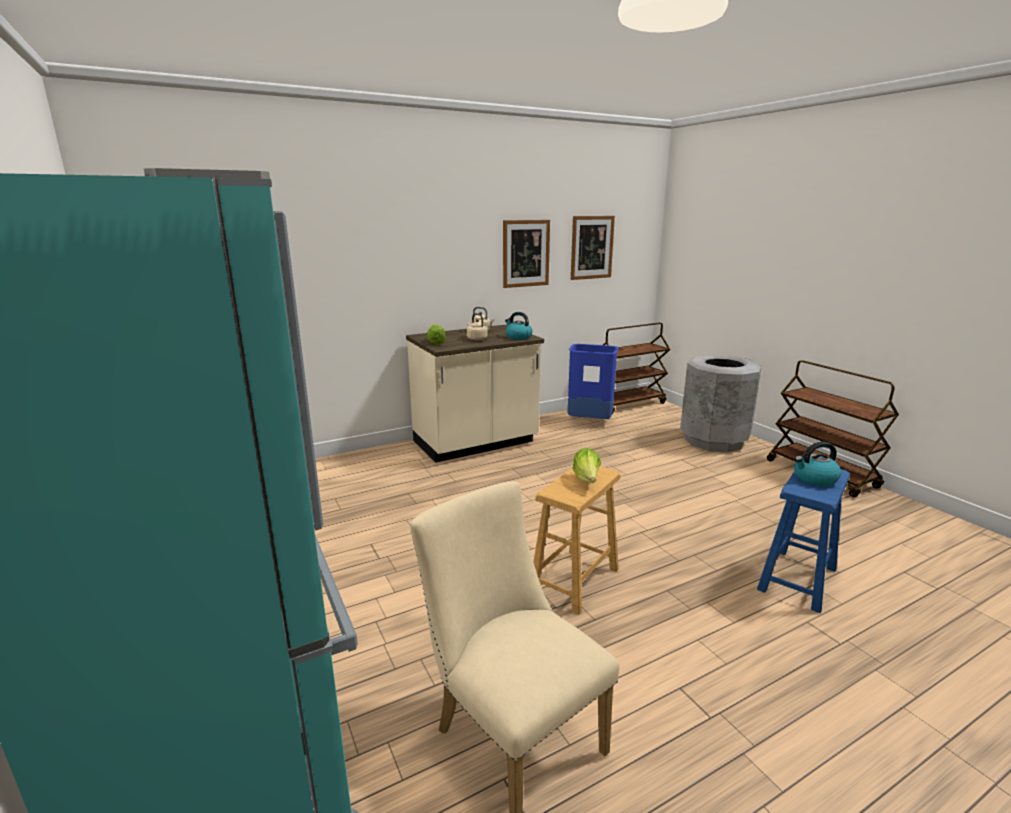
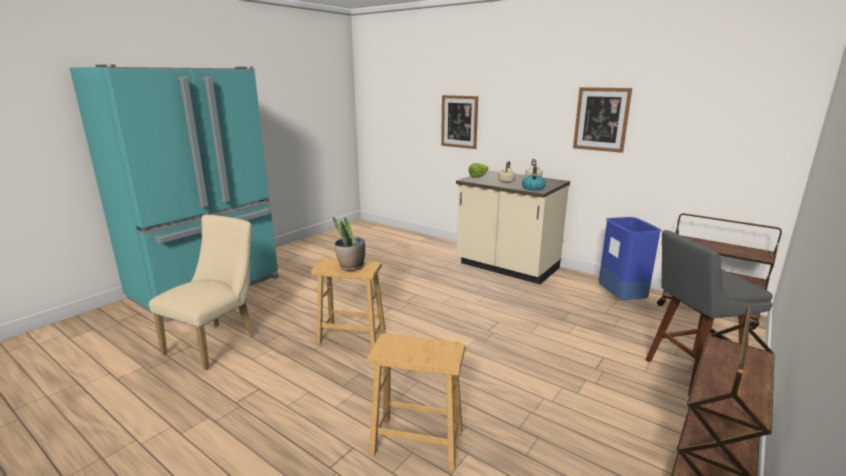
camera: 65 degrees right, 0 degrees up
(587, 480) = (351, 267): lettuce -> potted plant
(591, 247) = (688, 120): picture -> picture (459, 121)
(713, 441) = (689, 374): grey trash can -> grey stool
(797, 579) = (417, 442): blue stool -> brown stool
(814, 479) = (420, 348): kettle -> none

